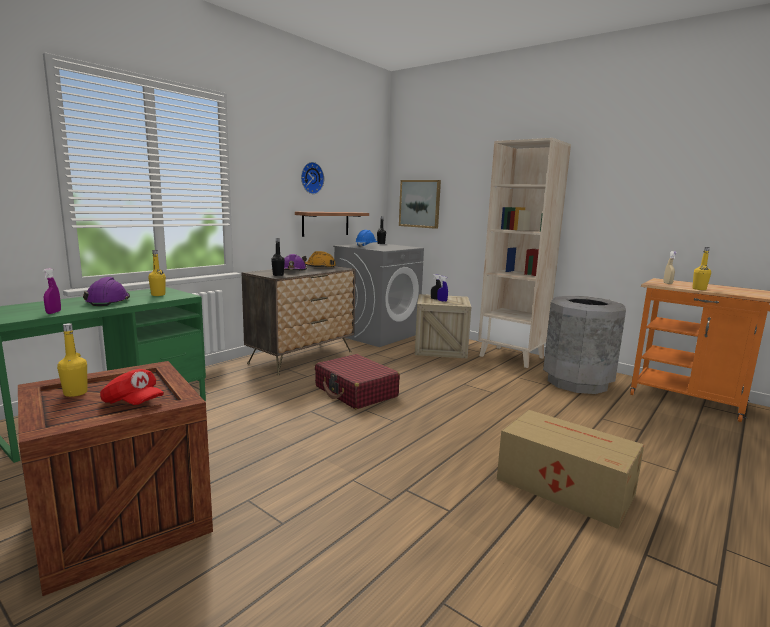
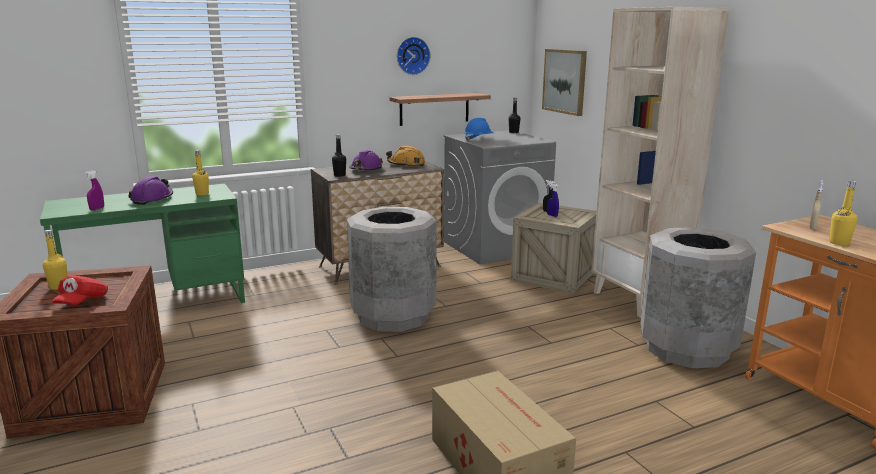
camera: 25 degrees right, 5 degrees up
(132, 403) = (82, 302): red cap -> red cap turned 45 degrees clockwise
(356, 392) = (393, 316): red suitcase -> grey trash can

